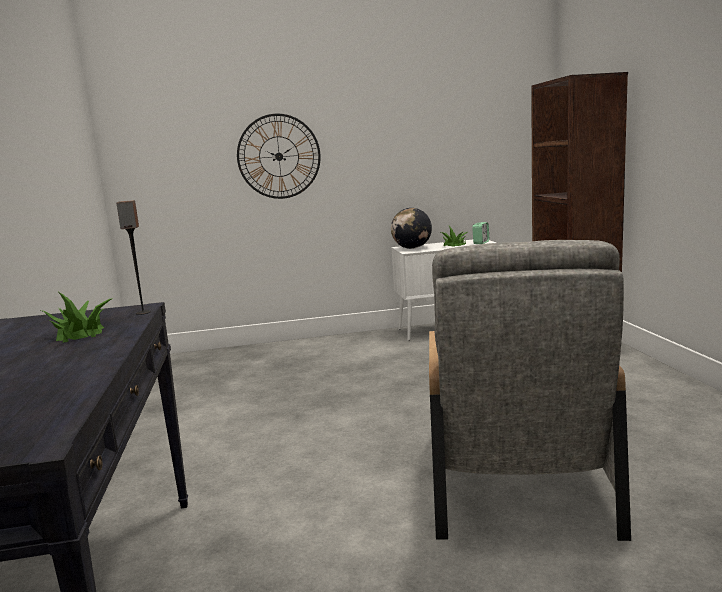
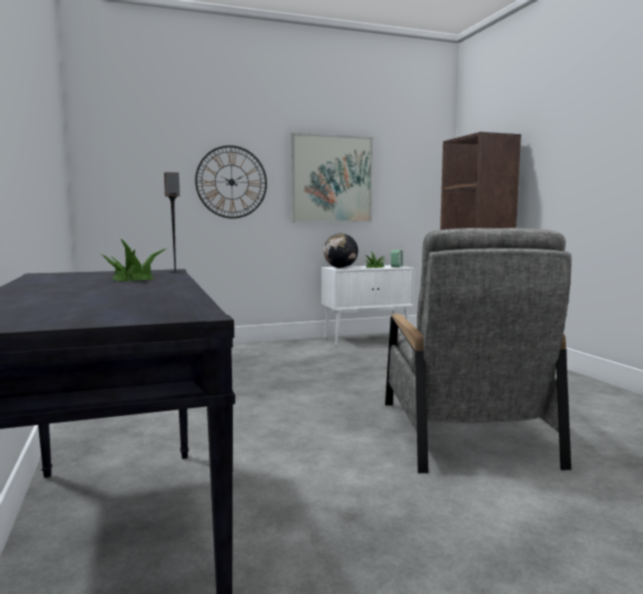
camera: 10 degrees left, 5 degrees down
(398, 142) = (331, 179): none -> picture

